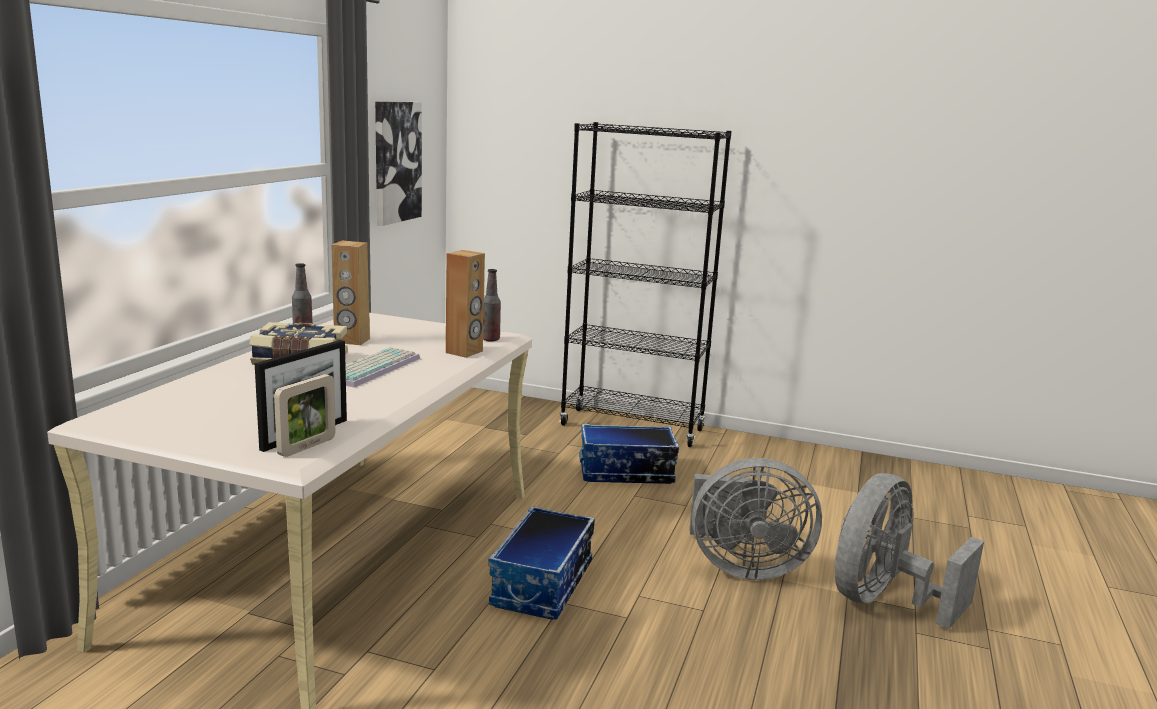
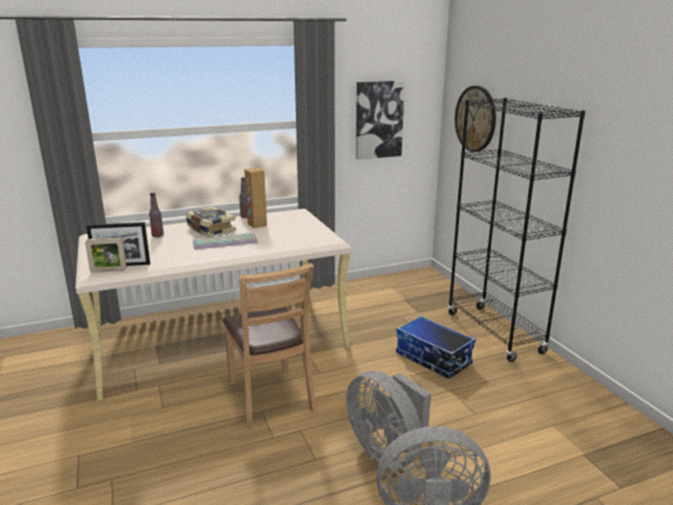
camera: 50 degrees right, 5 degrees up
(464, 352) = (286, 245): brown speaker -> none
(490, 339) = (318, 241): bottle -> bottle (157, 236)
(527, 154) = (475, 119): none -> wall clock
(543, 585) = (270, 397): storage box -> brown chair

